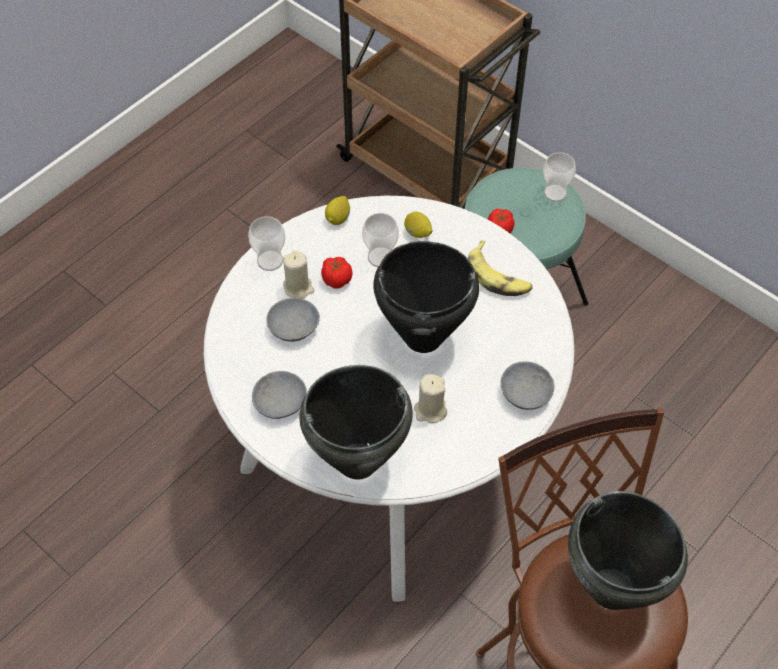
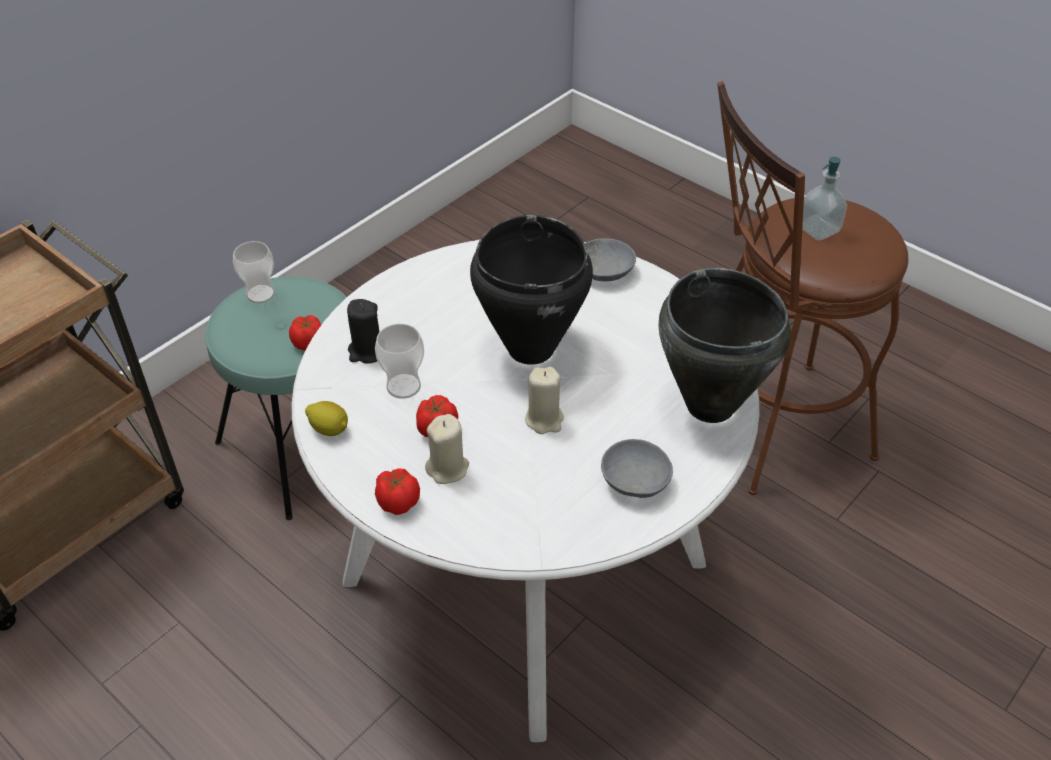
camera: 90 degrees left, 10 degrees down
(270, 261) = (397, 502): cup -> tomato
(294, 326) = (513, 470): grey bowl -> none
(417, 233) = (367, 351): lemon -> black candle
(430, 410) = (633, 344): beige candle -> beige candle (544, 419)
(498, 277) = (444, 285): banana -> none
(611, 590) = (818, 229): black cooking pot -> soap dispenser

